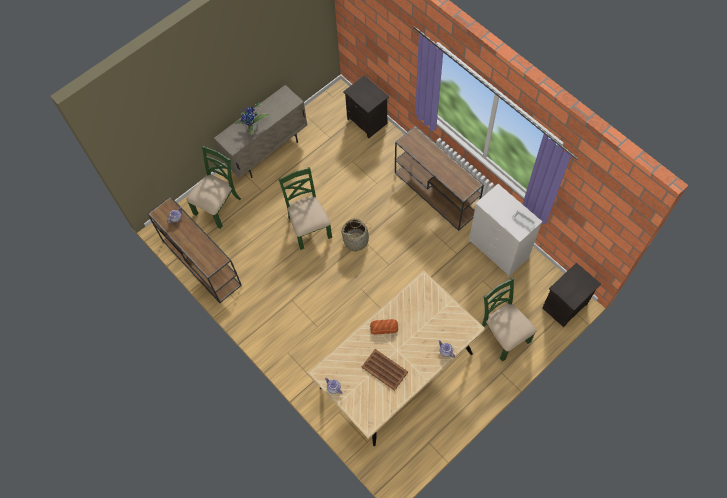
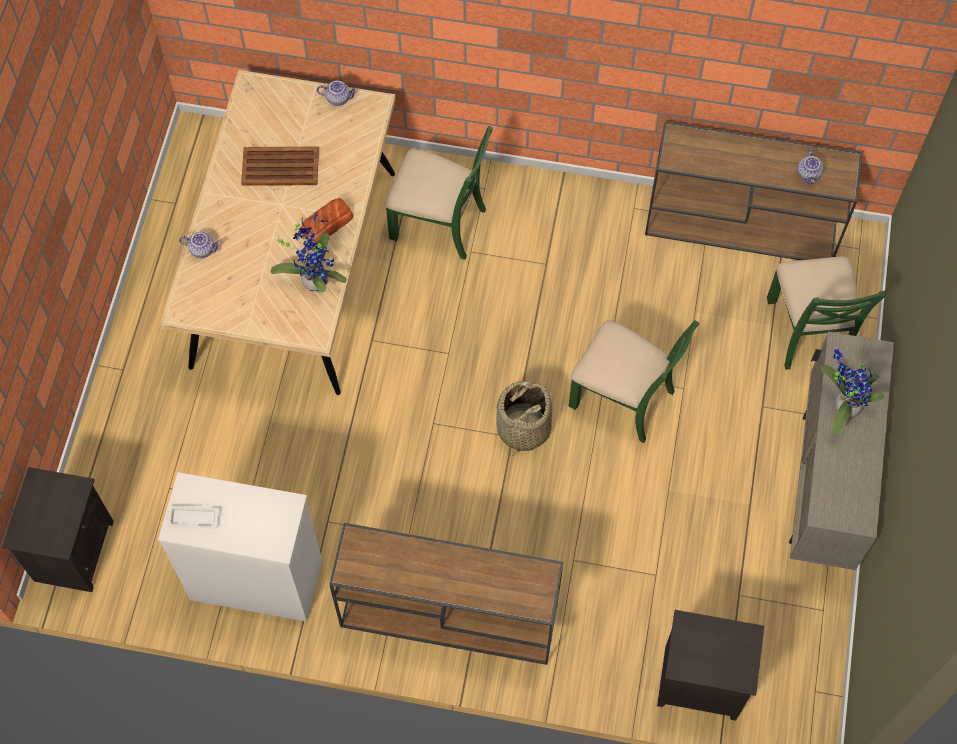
camera: 140 degrees right, 0 degrees up
(407, 305) = (315, 278): none -> potted plant
(503, 334) = (156, 432): green chair -> green chair (439, 223)

